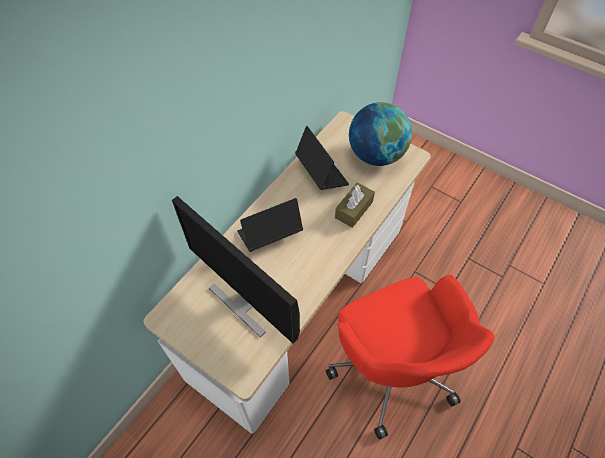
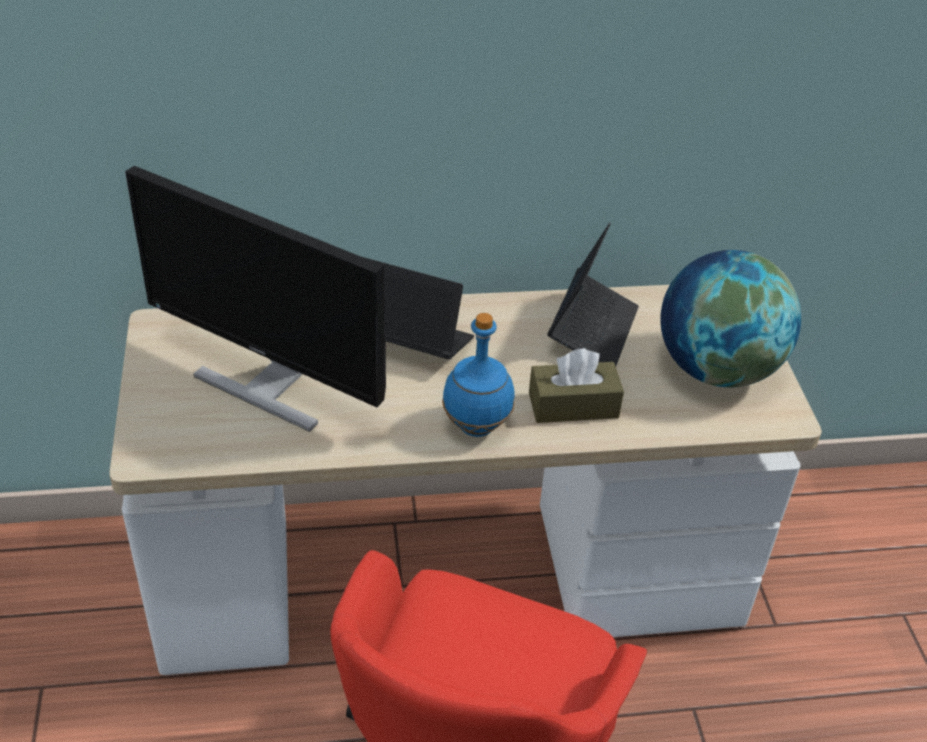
camera: 45 degrees right, 15 degrees down
(245, 301) = (268, 385): monitor -> monitor turned 60 degrees counterclockwise
(336, 248) = (475, 427): none -> blue bottle

